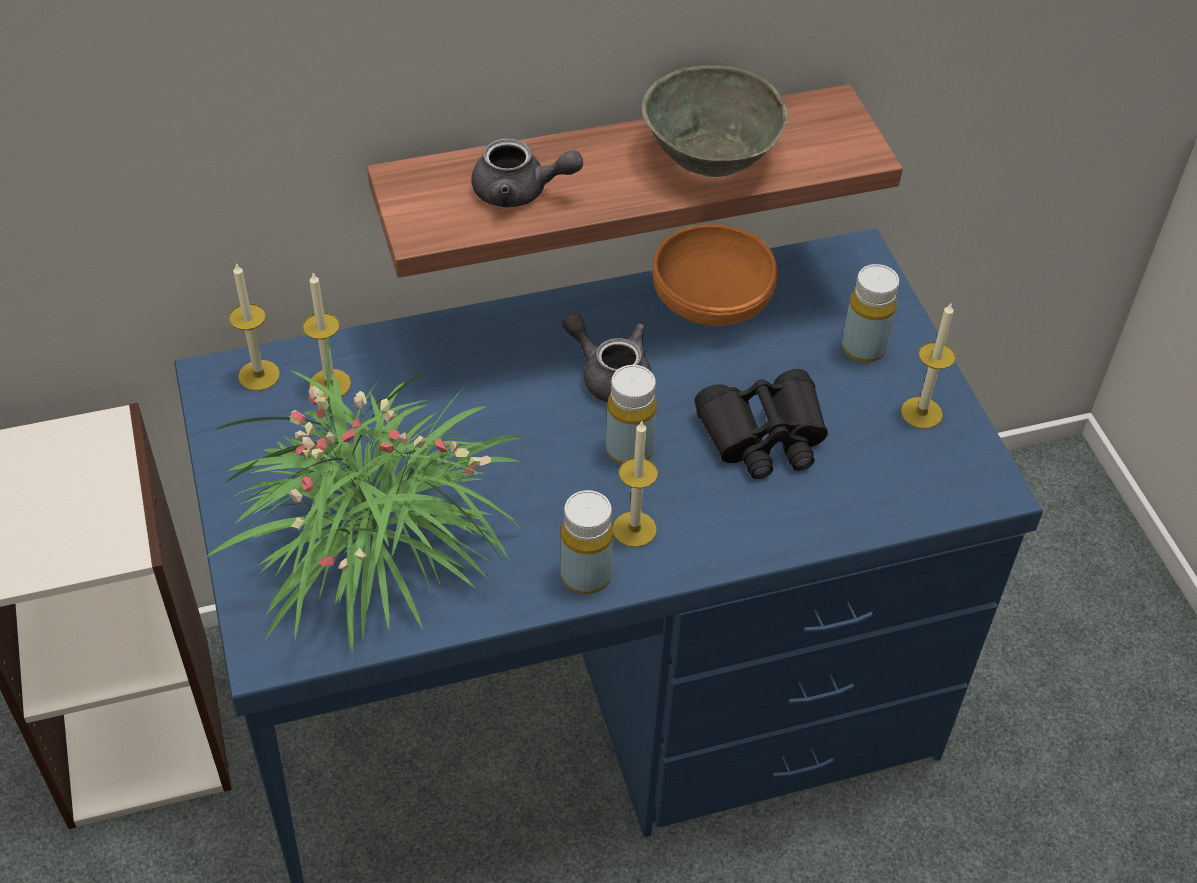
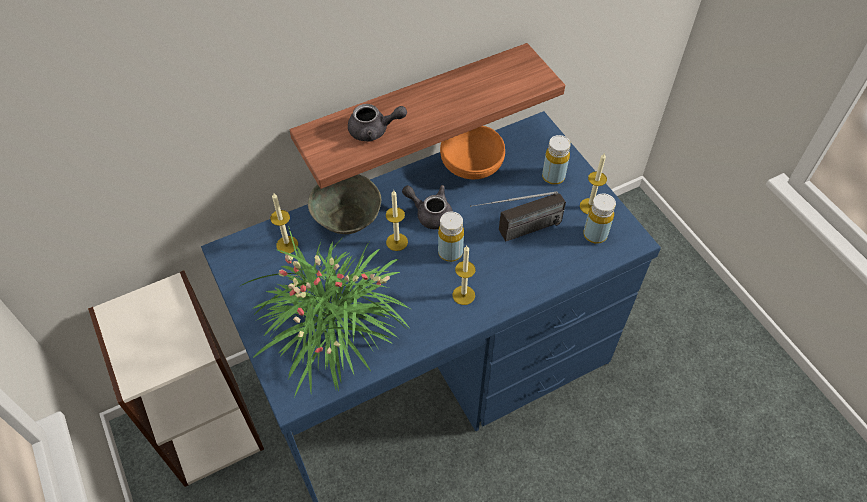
camera: 10 degrees left, 5 degrees up
(259, 375) = (248, 246): candle -> candle (397, 242)
(586, 575) = (445, 325): yellow bottle -> yellow bottle (595, 235)
(713, 155) = (468, 93): grey bowl -> grey bowl (348, 218)
(763, 436) = (515, 233): black binoculars -> radio

